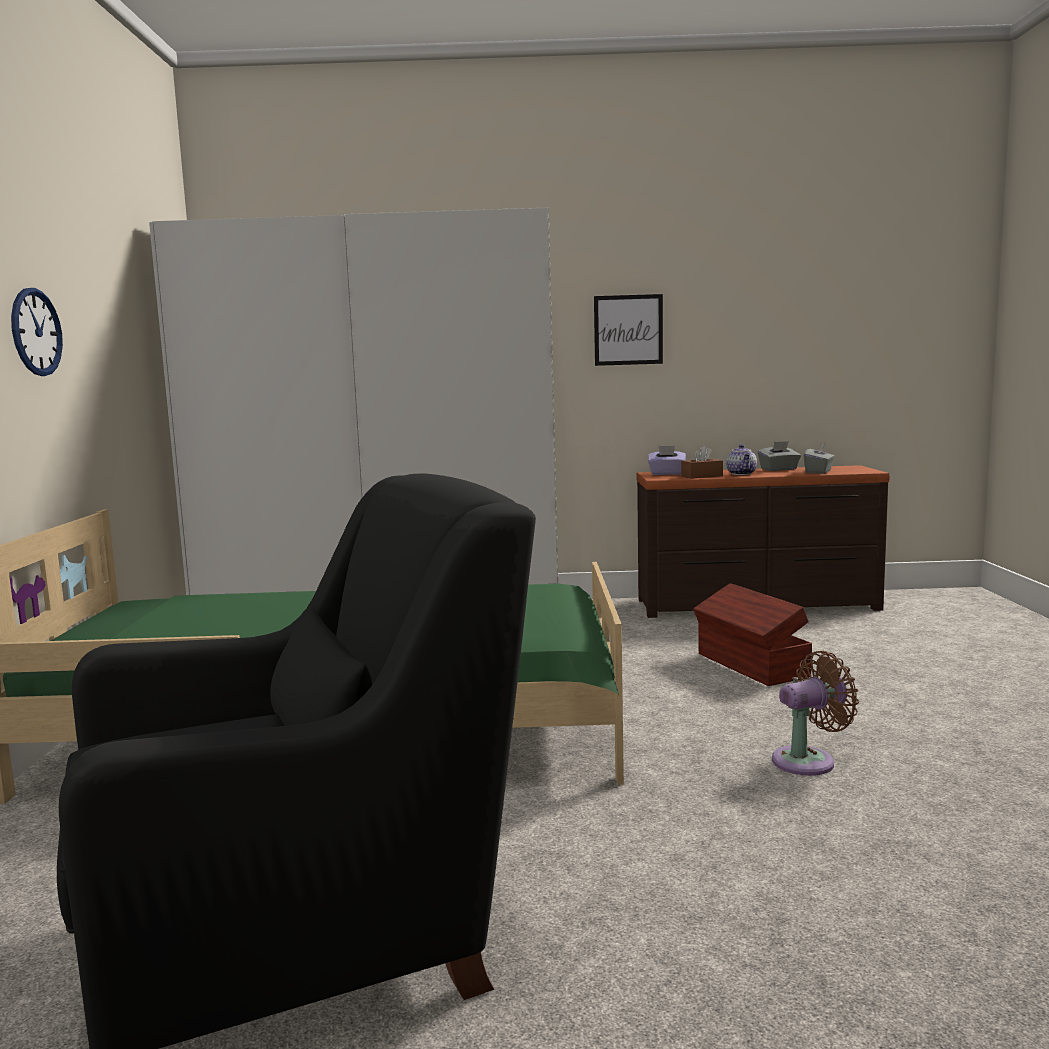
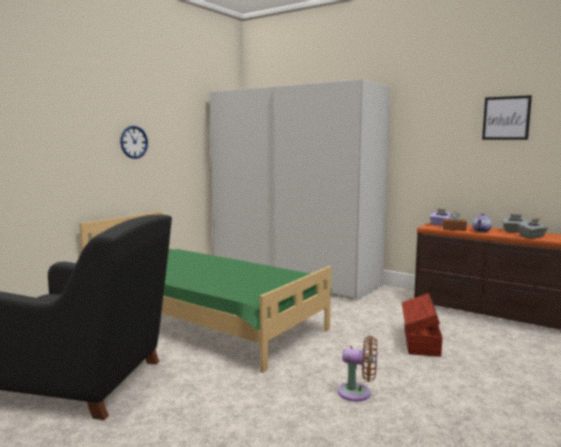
camera: 35 degrees right, 0 degrees up
(628, 330) = (433, 141): picture -> picture (506, 118)

